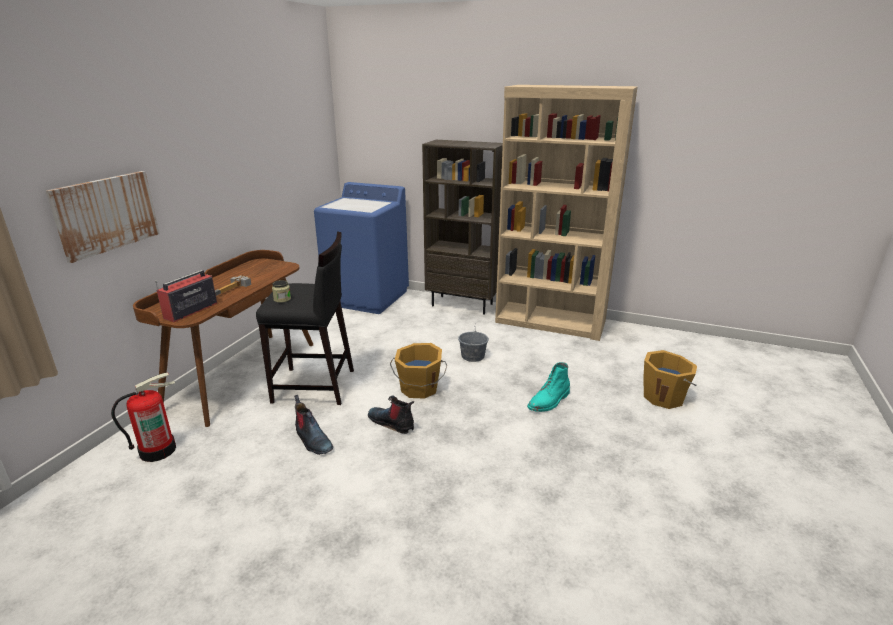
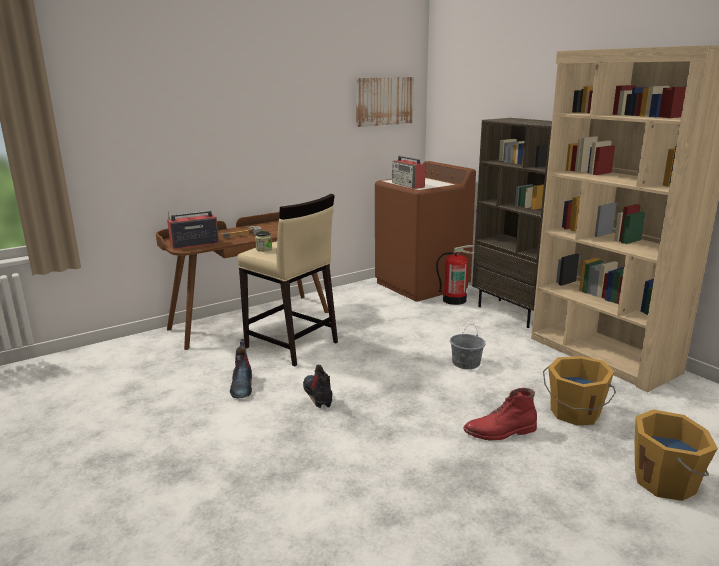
camera: 35 degrees right, 5 degrees down
(106, 214) = (150, 152): picture -> picture (384, 101)
(158, 450) = (139, 355): fire extinguisher -> fire extinguisher (454, 300)
(315, 386) = (292, 345): black stool -> beige stool
(354, 209) = (408, 185): none -> radio
(367, 297) = (422, 285): blue washing machine -> brown washing machine
(419, 389) = (377, 375): orange bucket -> orange bucket (574, 413)
(549, 401) = (500, 432): turquoise boot -> red boot

